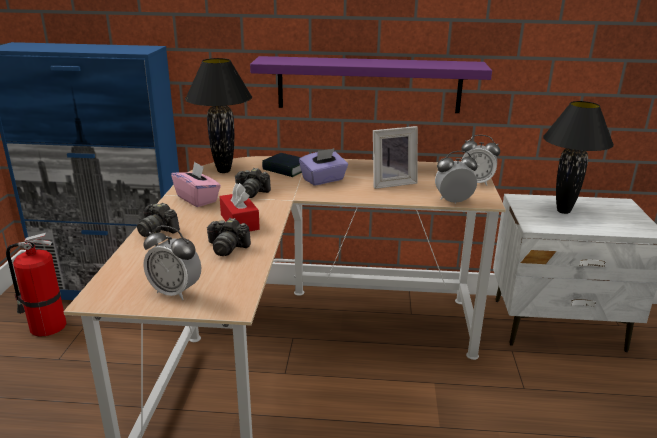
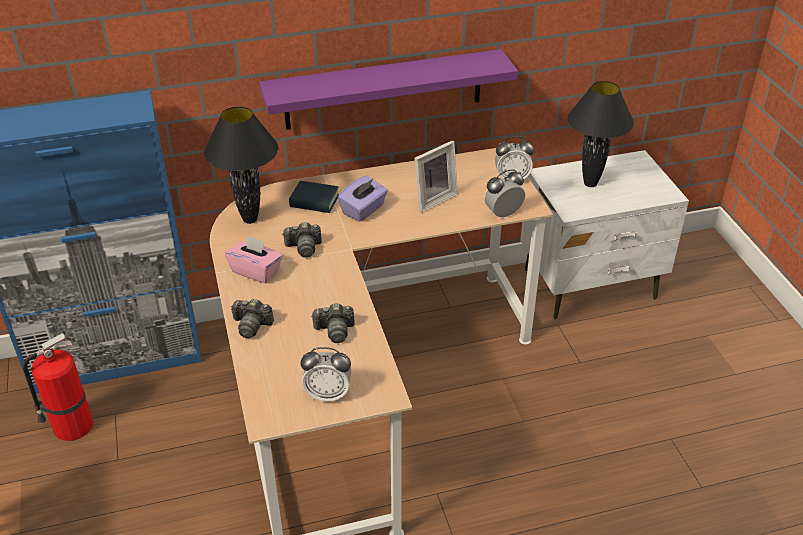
camera: 20 degrees left, 15 degrees up
(239, 222) = (322, 293): red tissue box -> none

